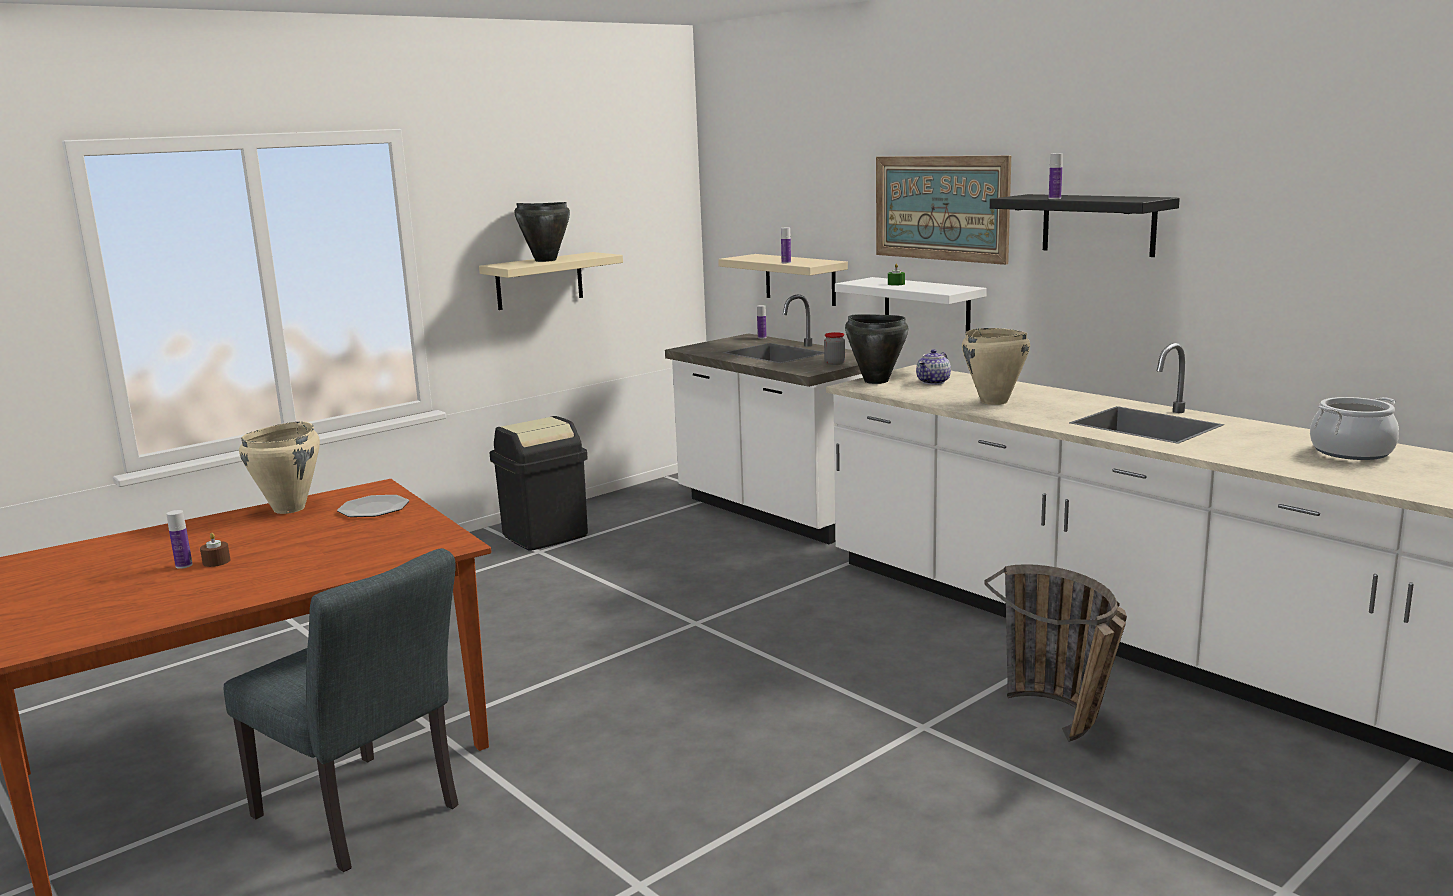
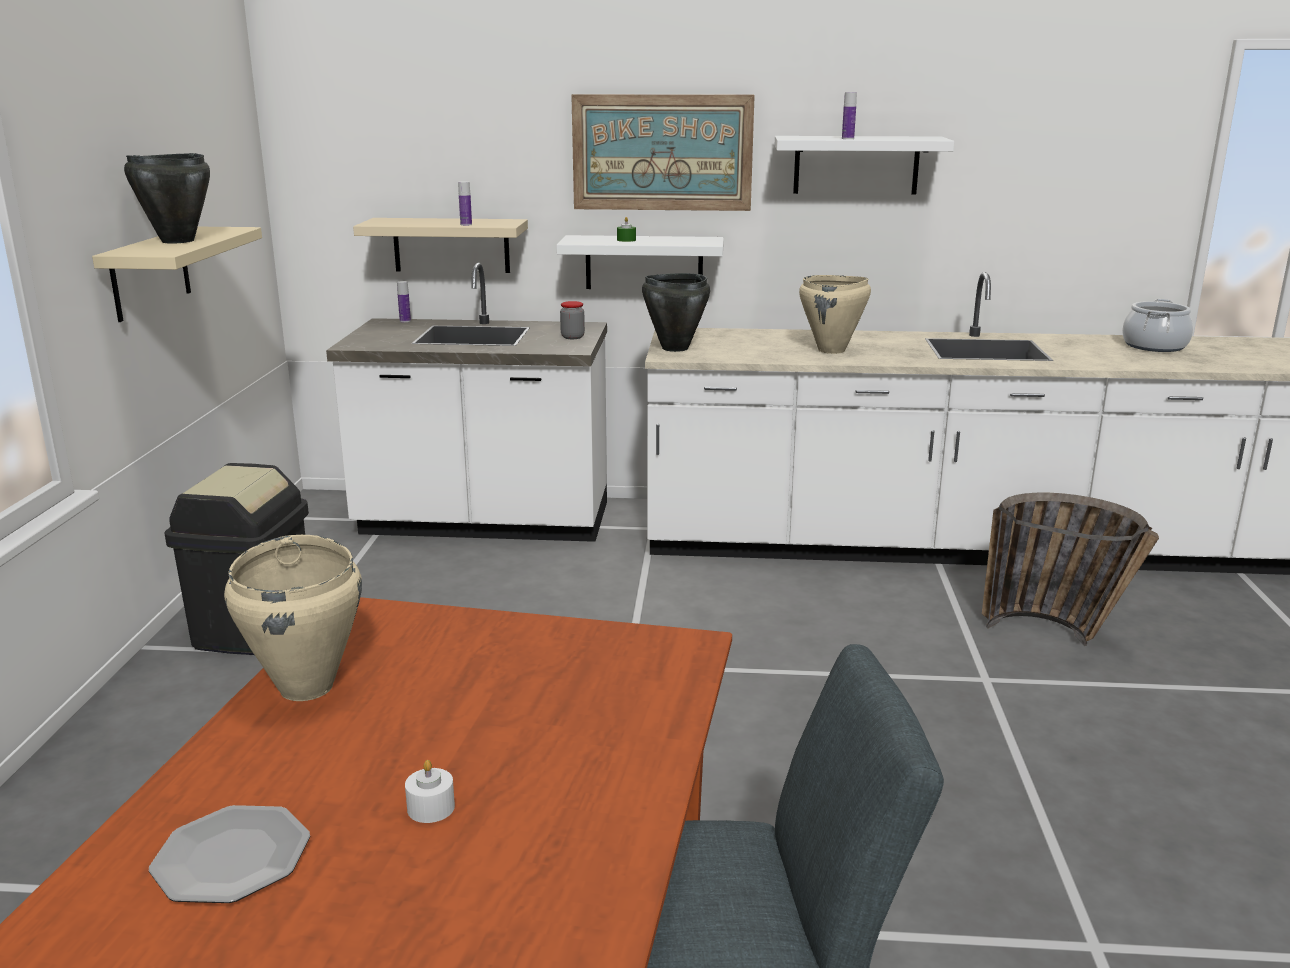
camera: 45 degrees left, 5 degrees up
(184, 565) = (391, 838): bottle -> none
(216, 562) = (431, 808): brown candle -> white candle
(373, 508) = (442, 641): plate -> plate (231, 857)
(933, 382) = (727, 341): teapot -> none
(1098, 224) = (856, 165): black shelf -> white shelf

